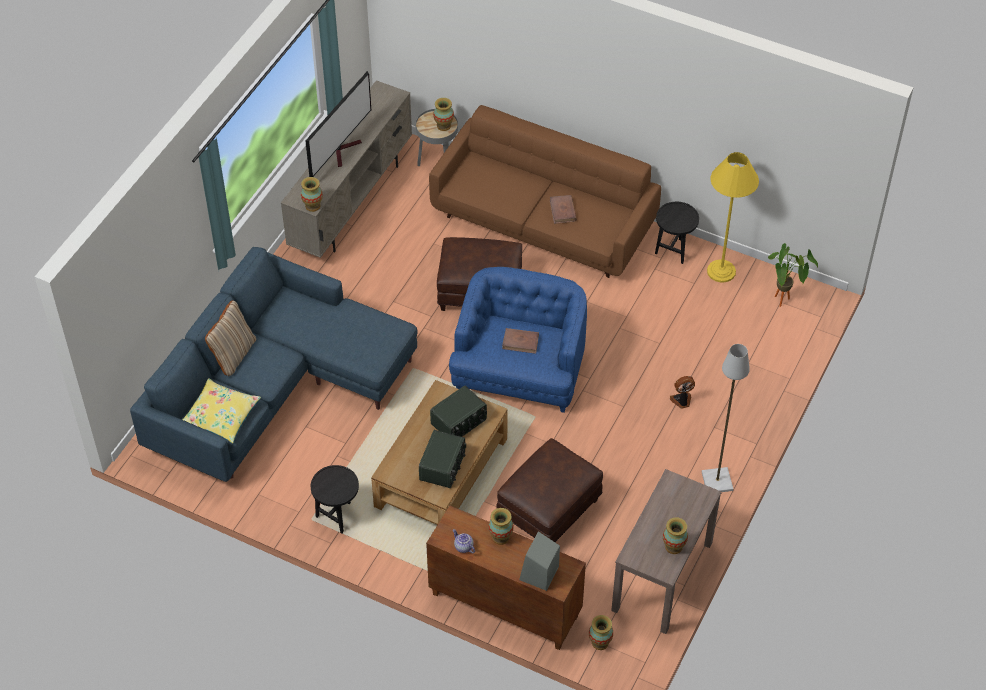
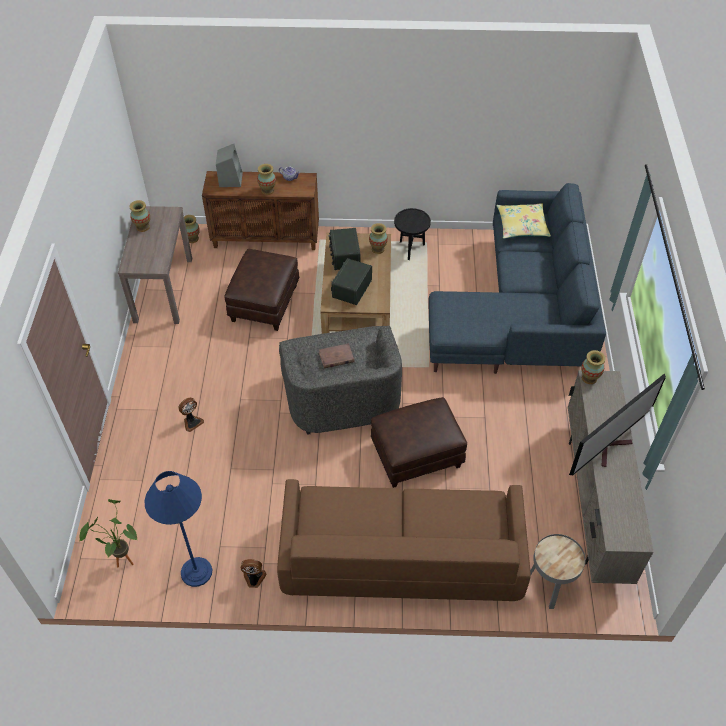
camera: 155 degrees right, 0 degrees up
(233, 355) = (551, 267): beige pillow -> none
(344, 150) = (611, 447): television -> television turned 135 degrees counterclockwise
(444, 126) = (551, 560): vase -> vase (378, 249)
(519, 370) = (341, 397): blue armchair -> grey armchair
(562, 211) = (370, 512): brown book -> none
(674, 250) = (254, 579): black side table -> fan
(716, 481) = (142, 367): grey floor lamp -> none
(721, 271) = (196, 572): yellow floor lamp -> blue floor lamp

